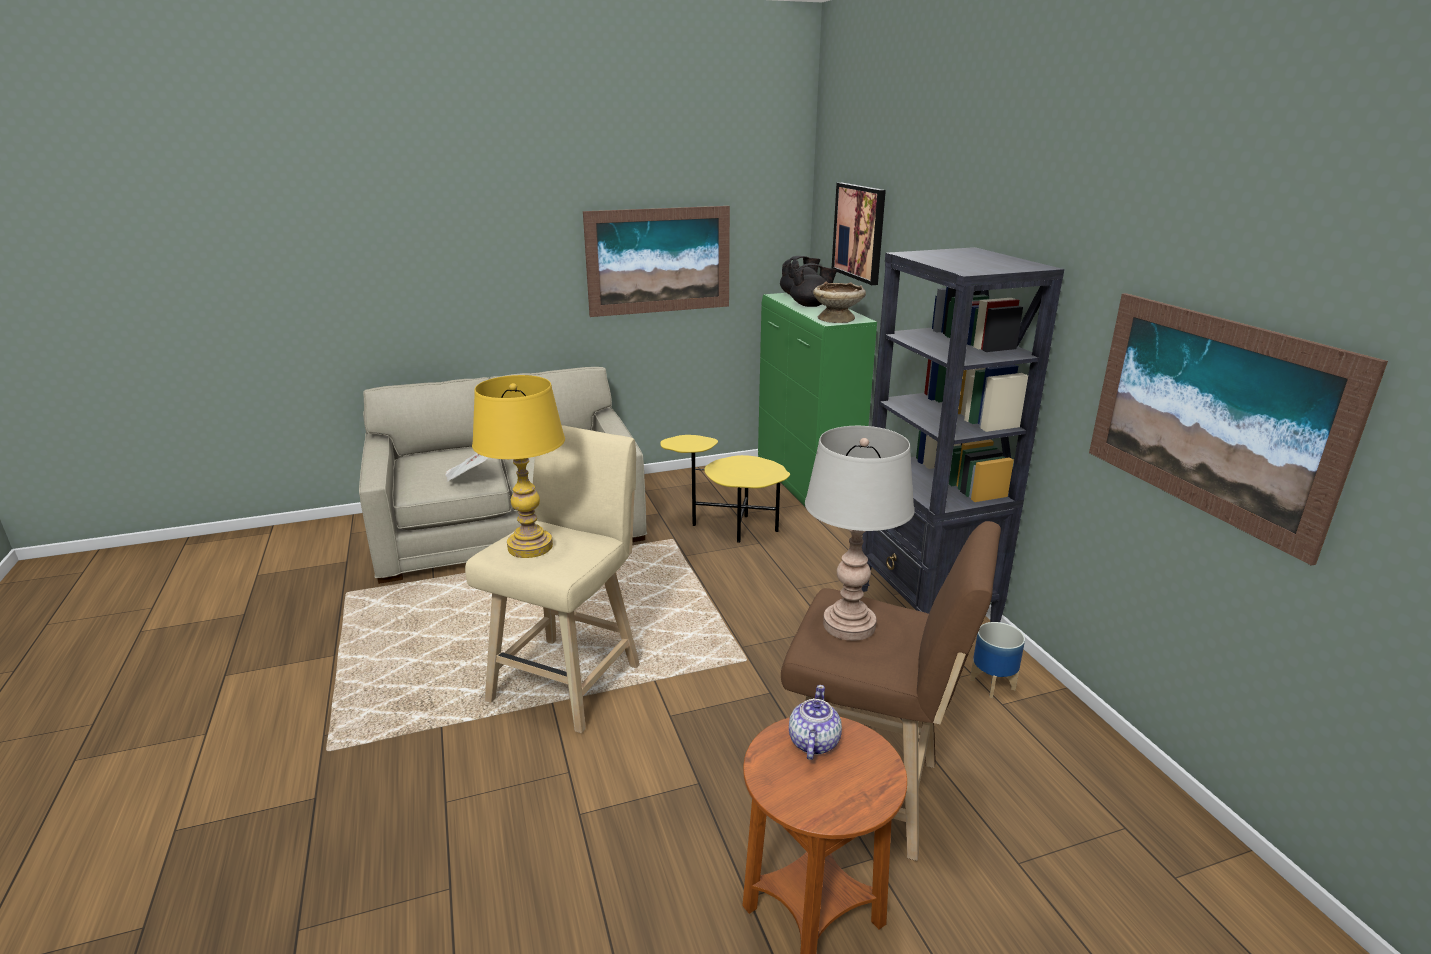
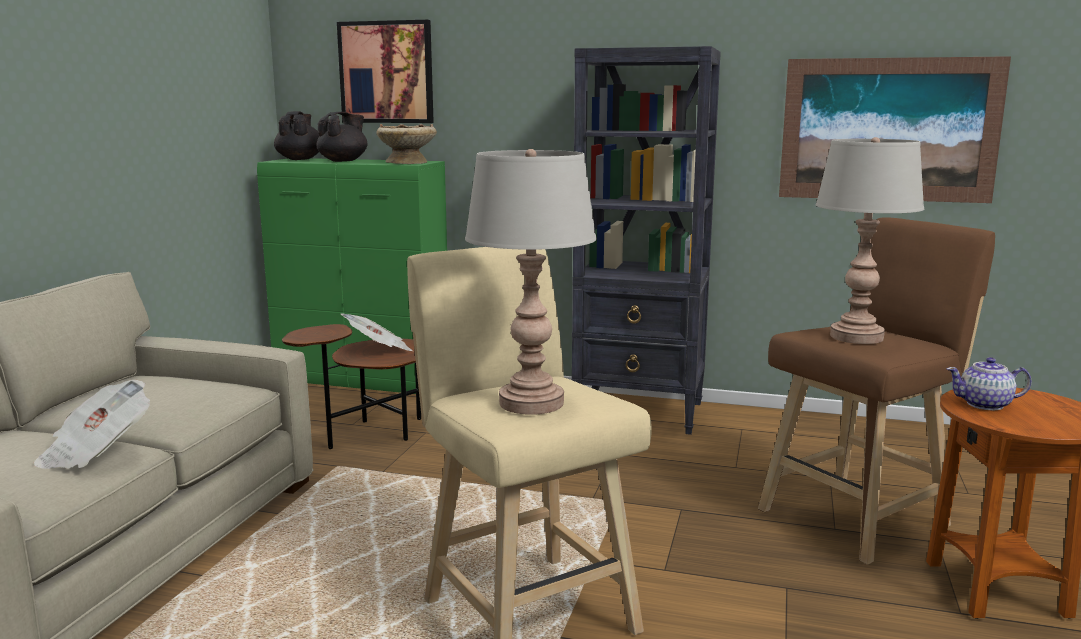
camera: 55 degrees left, 10 degrees down
(530, 546) = (531, 403): yellow table lamp -> grey table lamp
(659, 261) = (146, 117): picture -> none
(730, 528) = (372, 435): yellow side table -> brown side table
(744, 468) = (379, 350): none -> newspaper
(813, 742) = (985, 404): teapot -> teapot turned 45 degrees counterclockwise
(992, 684) = (762, 428): planter -> none

